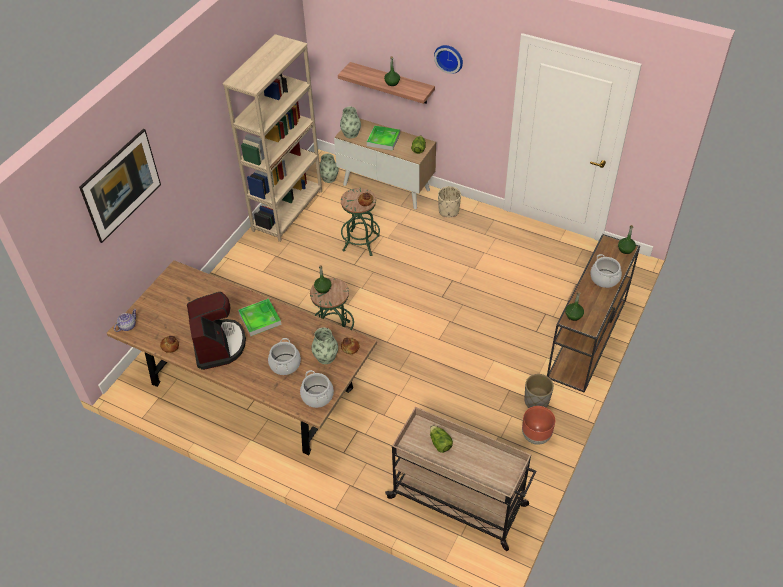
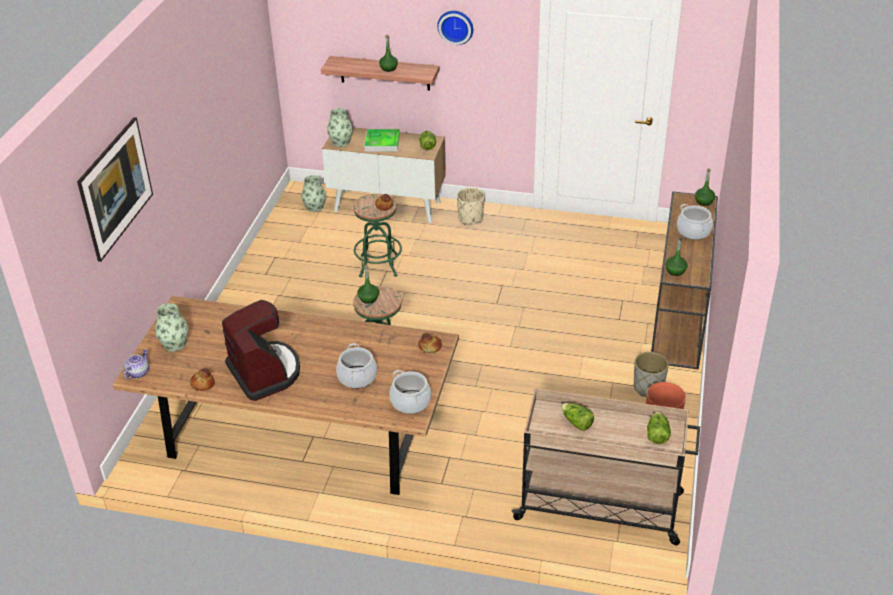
camera: 15 degrees left, 10 degrees down
(260, 319) = (306, 337): tray -> none
(287, 210) = (276, 247): beige bookcase -> none
(326, 357) = (404, 361): vase -> vase (174, 344)
(500, 469) = (657, 434): none -> lettuce

